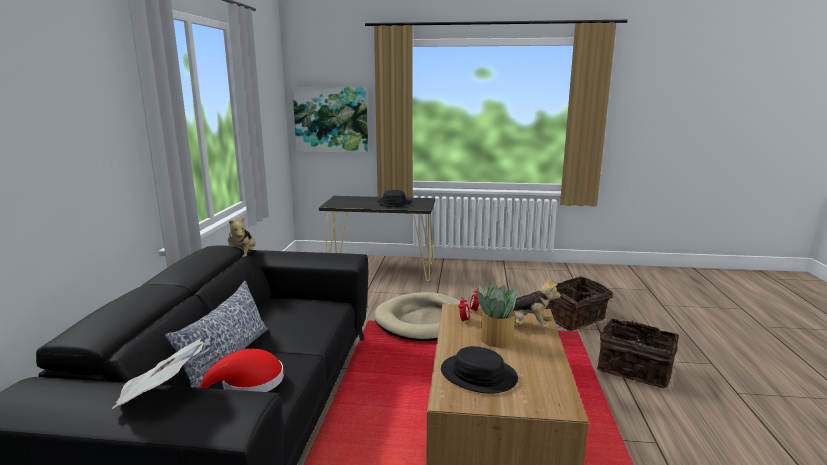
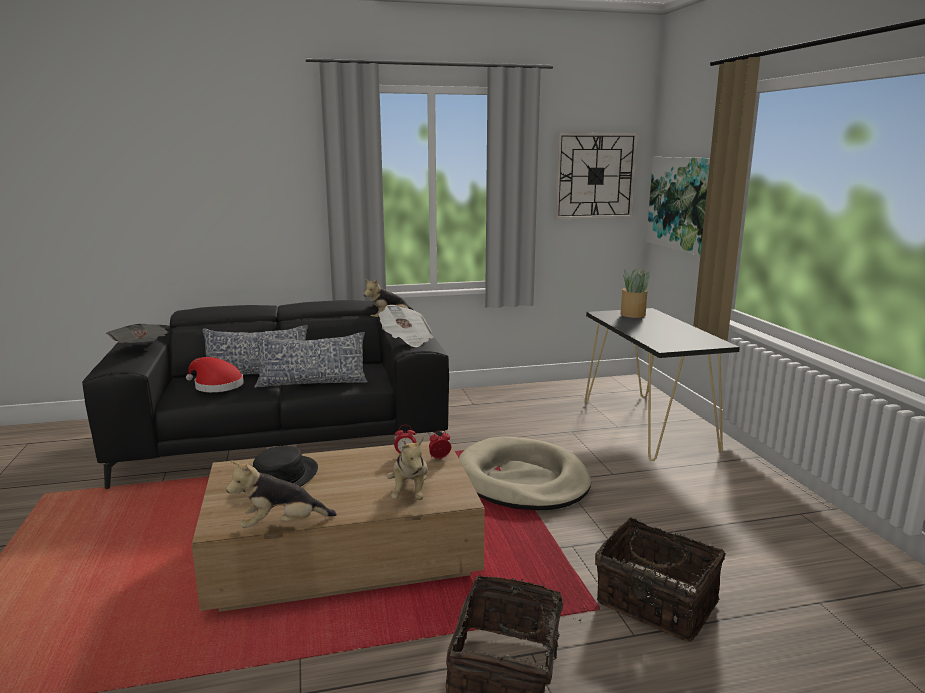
camera: 70 degrees right, 0 degrees up
(268, 103) = (595, 176): none -> wall clock
(297, 330) = (312, 382): none -> pillow
(325, 257) = (406, 340): none -> newspaper
(394, 203) = (665, 333): black hat -> none
(495, 339) = (365, 478): potted plant -> potted plant (633, 314)
(564, 378) = (282, 525): none -> plush toy

